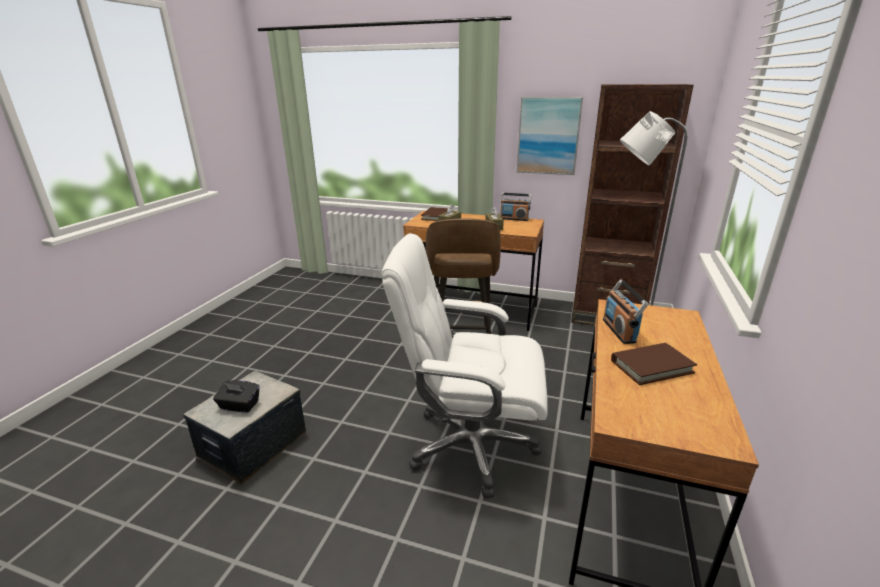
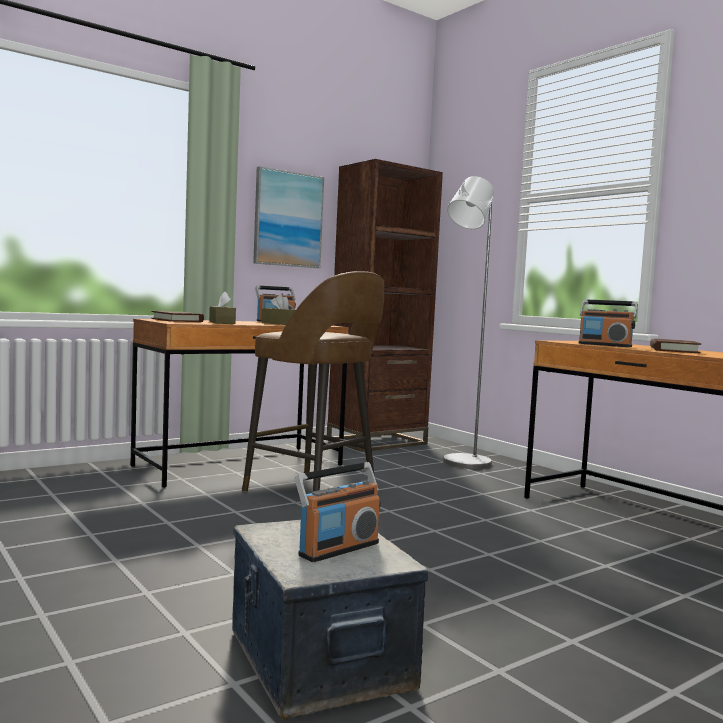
camera: 55 degrees left, 20 degrees down
(239, 406) = (338, 549): black tissue box -> radio
(470, 446) = (511, 543): white office chair -> none

